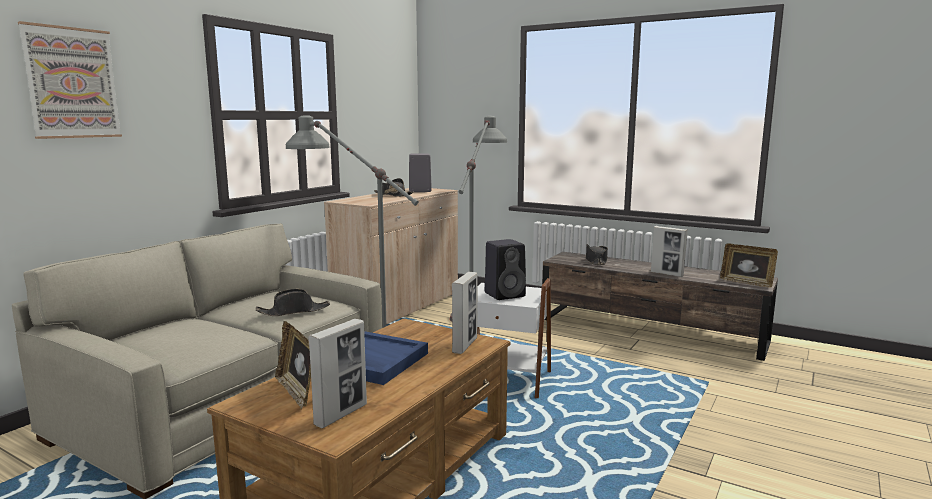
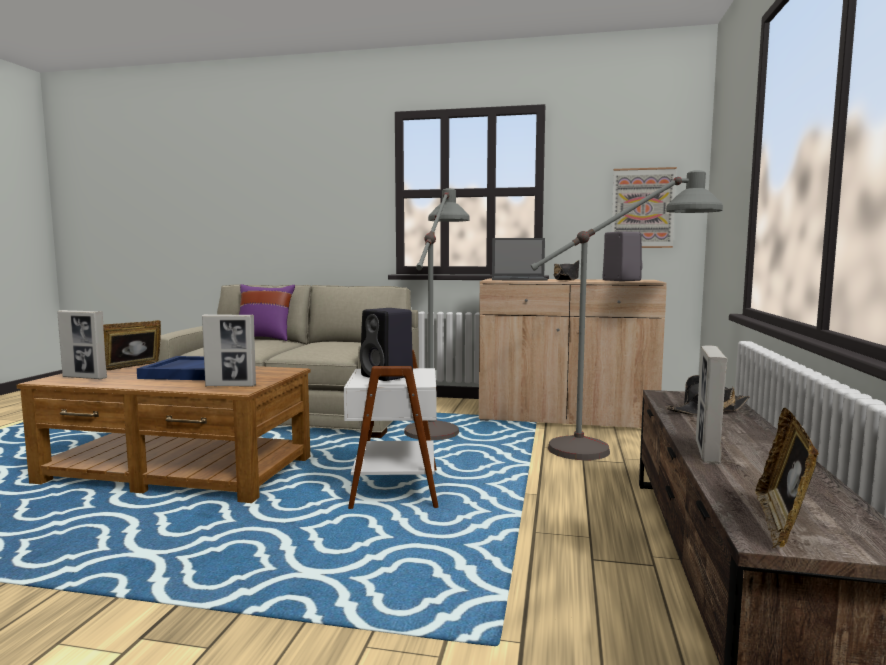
camera: 70 degrees right, 5 degrees down
(72, 83) = (295, 176): picture -> picture (642, 208)
(153, 327) = (265, 338): none -> purple pillow
(294, 311) = (312, 349): black hat -> none
(365, 199) = (519, 279): none -> laptop

